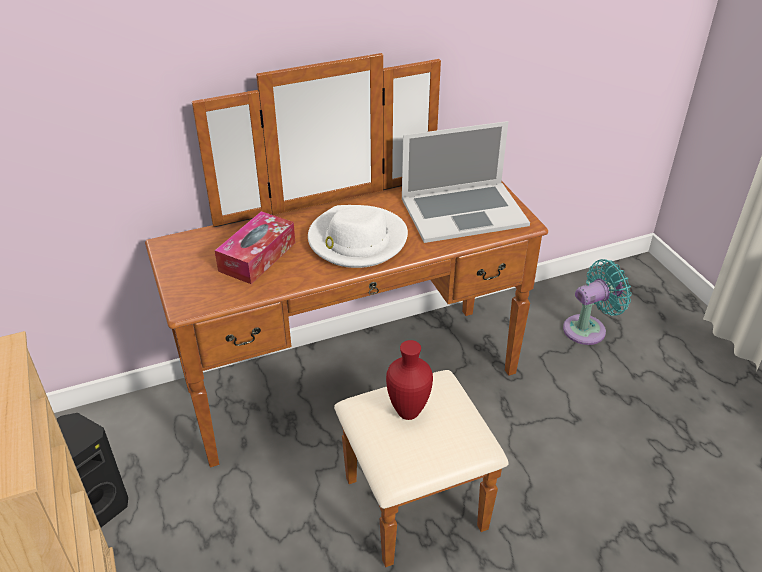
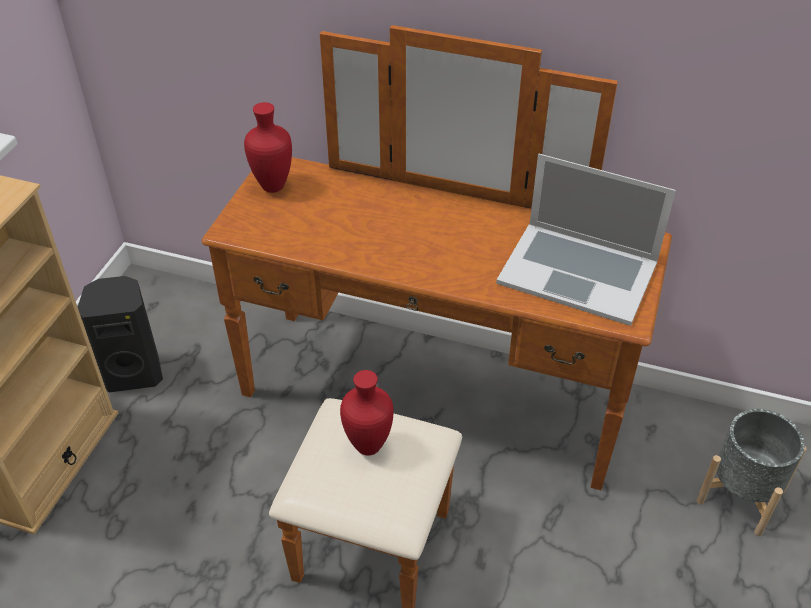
camera: 40 degrees right, 5 degrees up
(184, 259) = (273, 185): none -> red vase
(257, 257) = (332, 215): tissue box -> none
(356, 240) = (435, 246): white hat -> none
(588, 328) = (740, 496): turquoise fan -> grey planter

